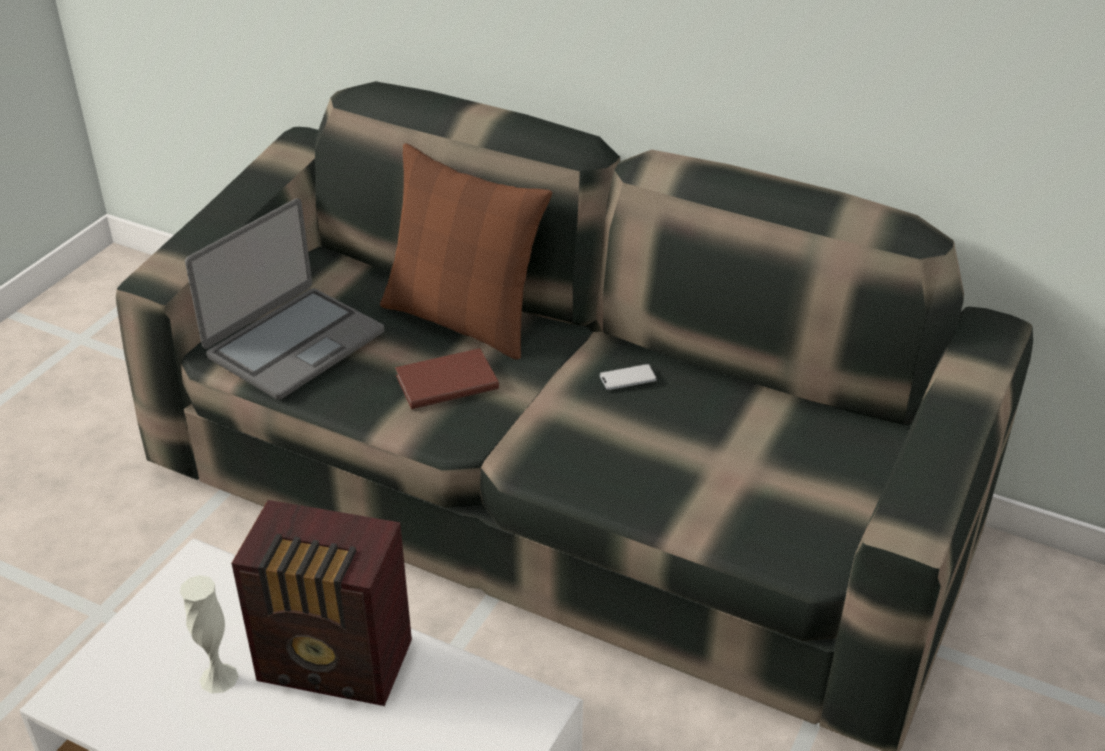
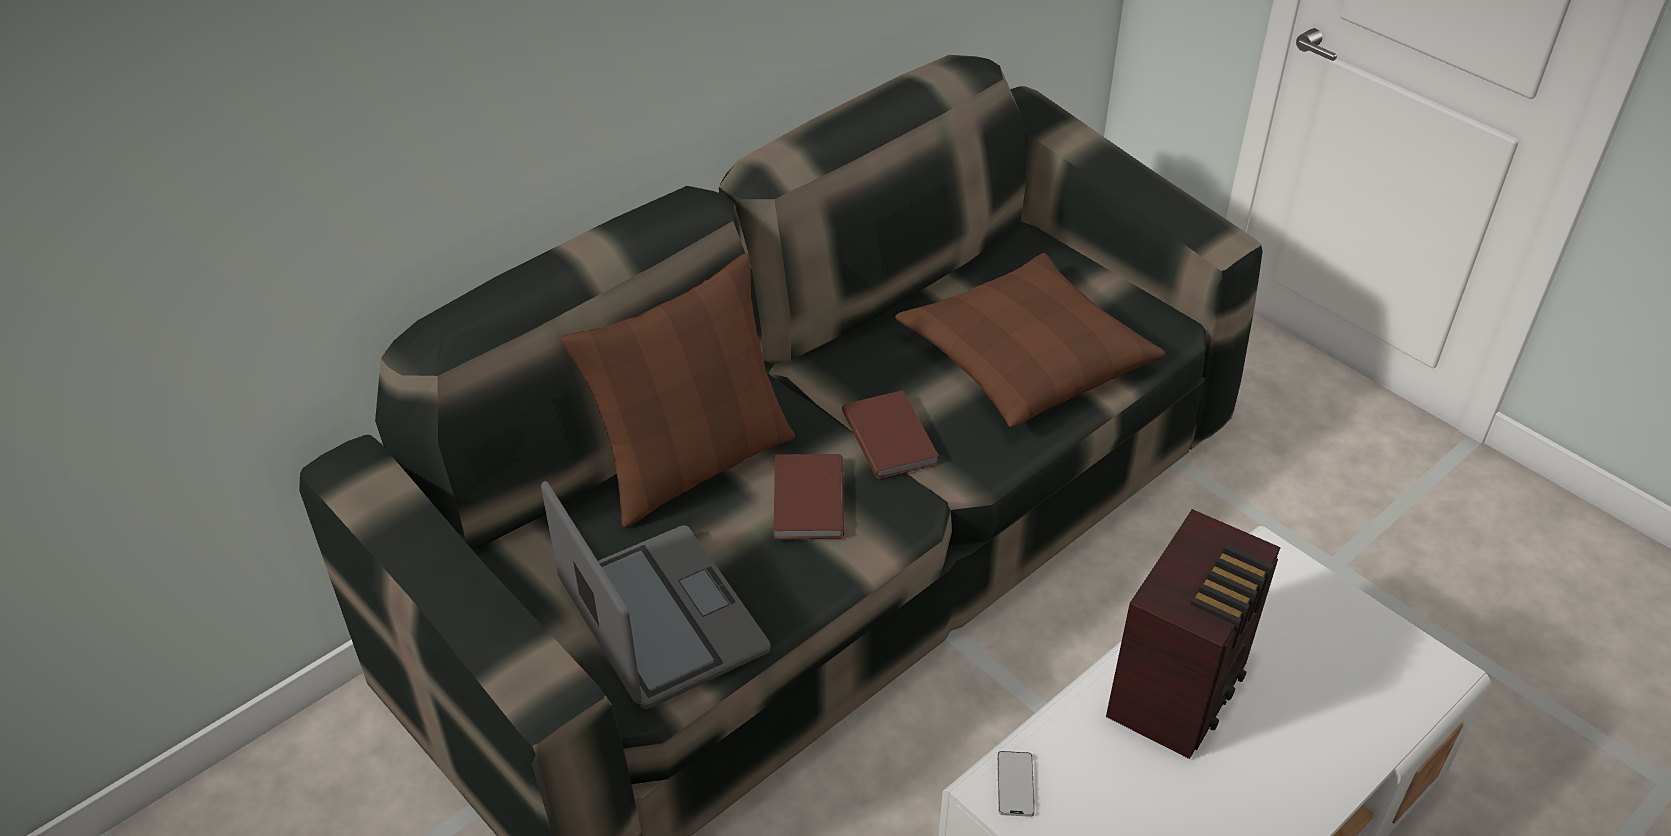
camera: 70 degrees left, 5 degrees up
(219, 678) = (1175, 793): white vase -> none
(544, 409) = (891, 436): none -> brown book
(628, 378) = (870, 366): phone -> phone (1015, 784)
(705, 472) = (1025, 358): none -> brown pillow

